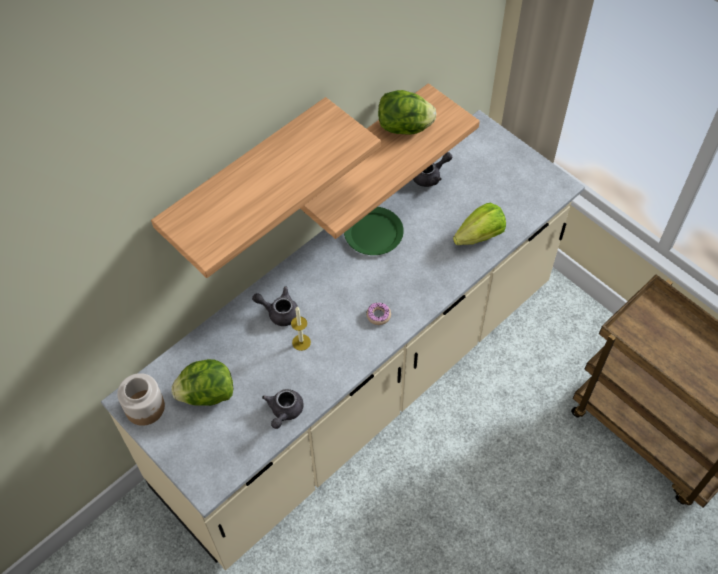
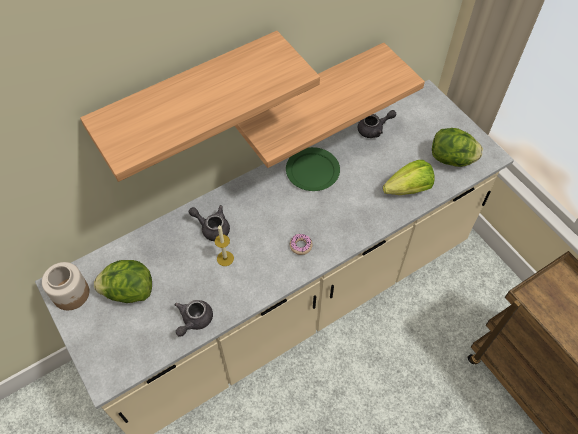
camera: 10 degrees right, 0 degrees up
(405, 127) = (353, 77): lettuce -> lettuce (452, 159)

